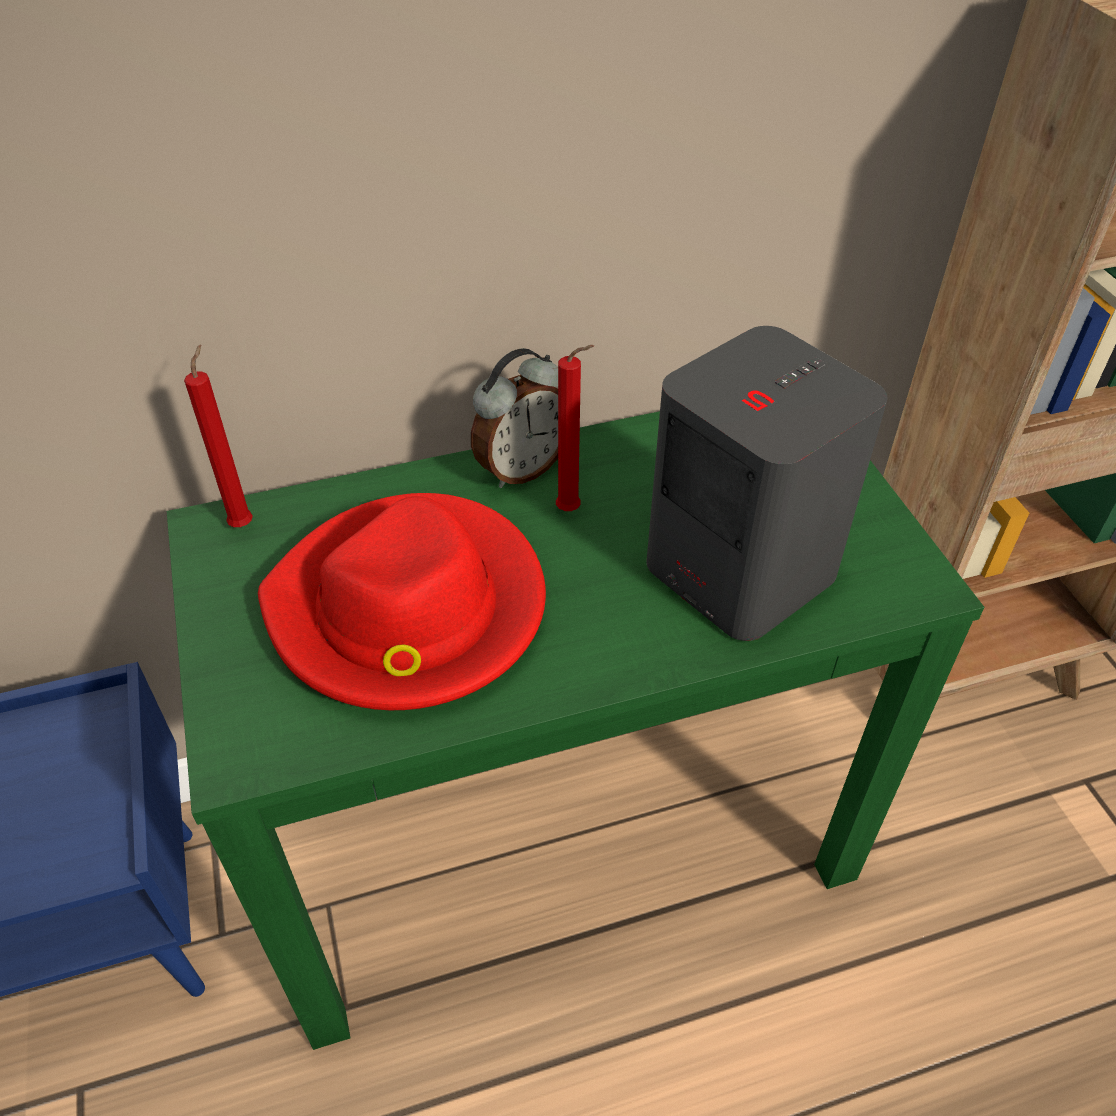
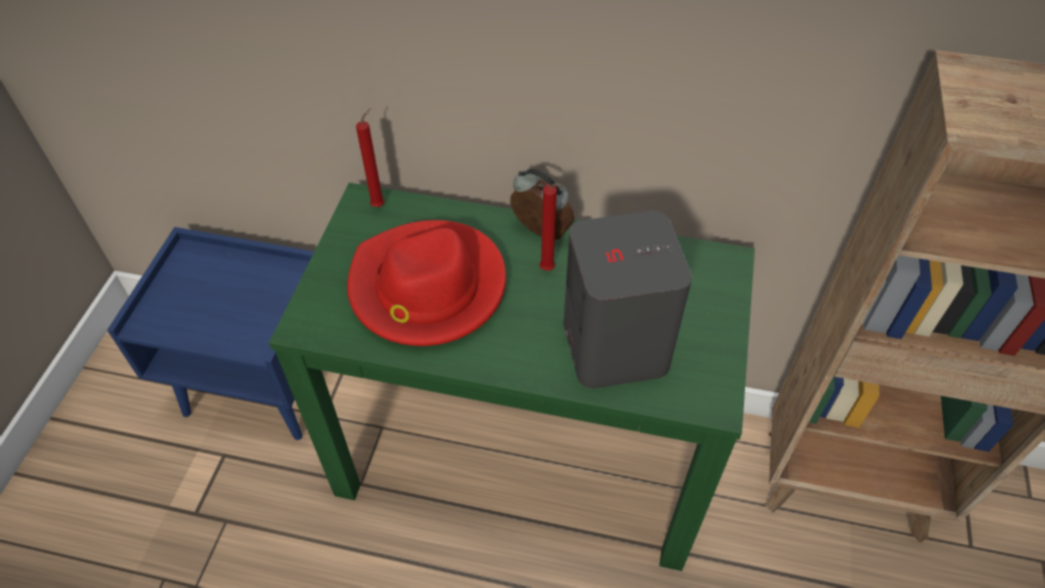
camera: 30 degrees right, 5 degrees up
(521, 468) = (540, 233): alarm clock -> alarm clock turned 135 degrees counterclockwise

